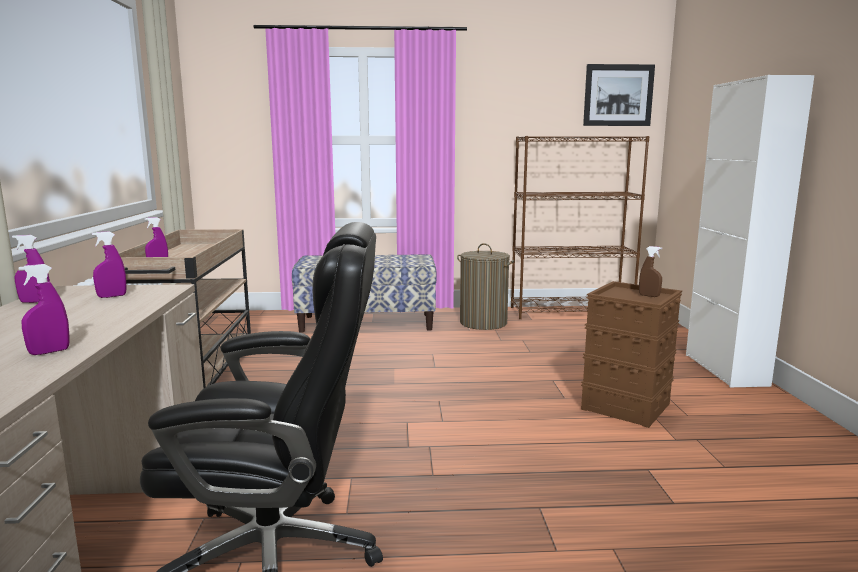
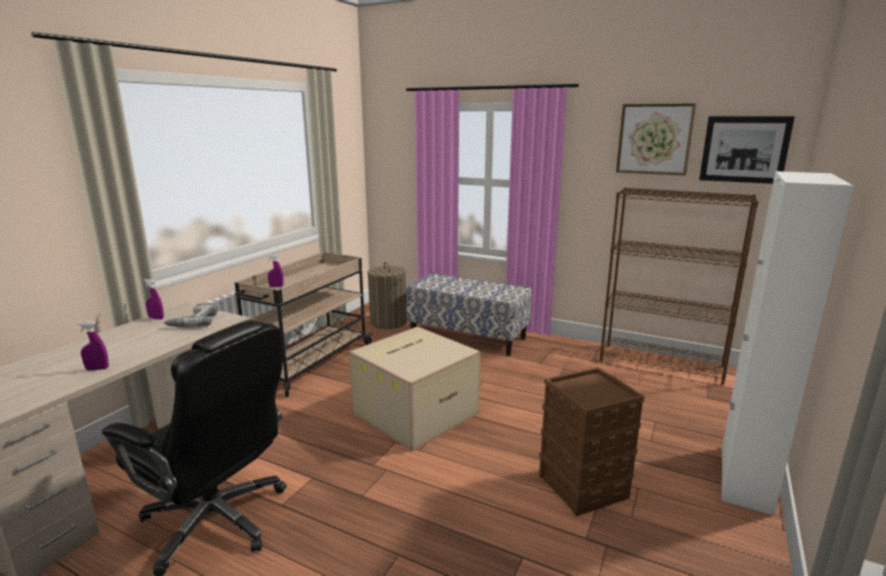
camera: 30 degrees right, 5 degrees up
(112, 296) = (193, 321): purple spray bottle -> power drill
(394, 392) = (415, 411): none -> cardboard box
(483, 323) = (562, 358): laundry basket -> laundry basket (388, 322)
(540, 87) = (654, 139): none -> picture
(649, 296) = (607, 394): brown spray bottle -> none

